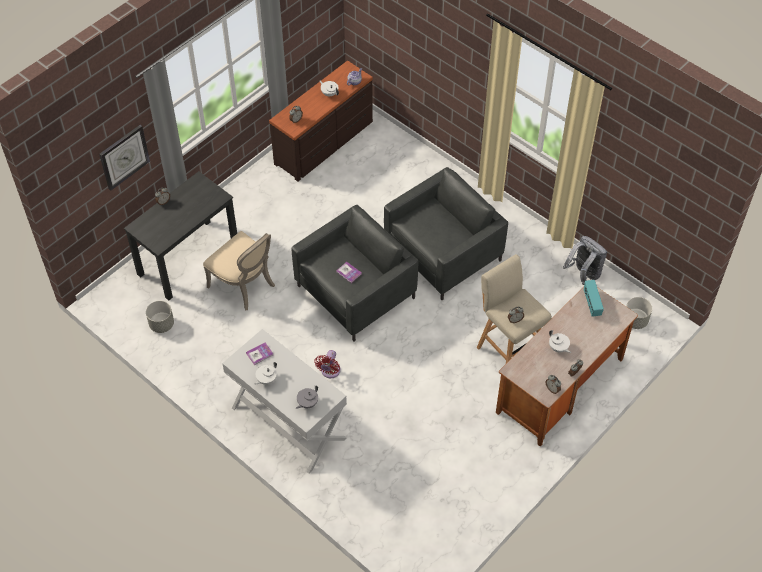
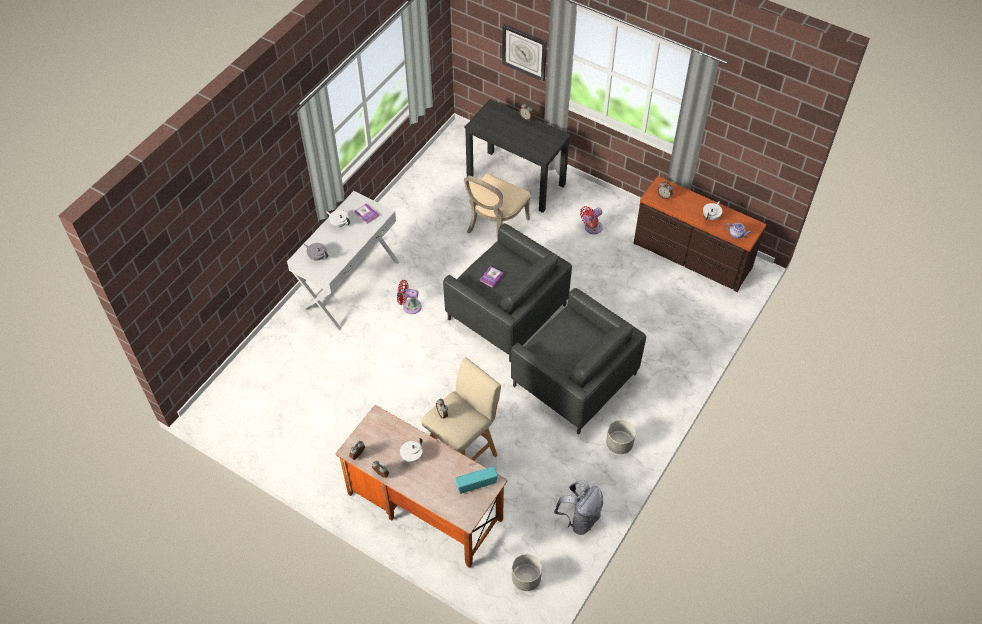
camera: 80 degrees right, 0 degrees up
(161, 324) = (439, 177): grey planter -> grey planter (619, 444)
(270, 209) = (591, 228): none -> red fan

